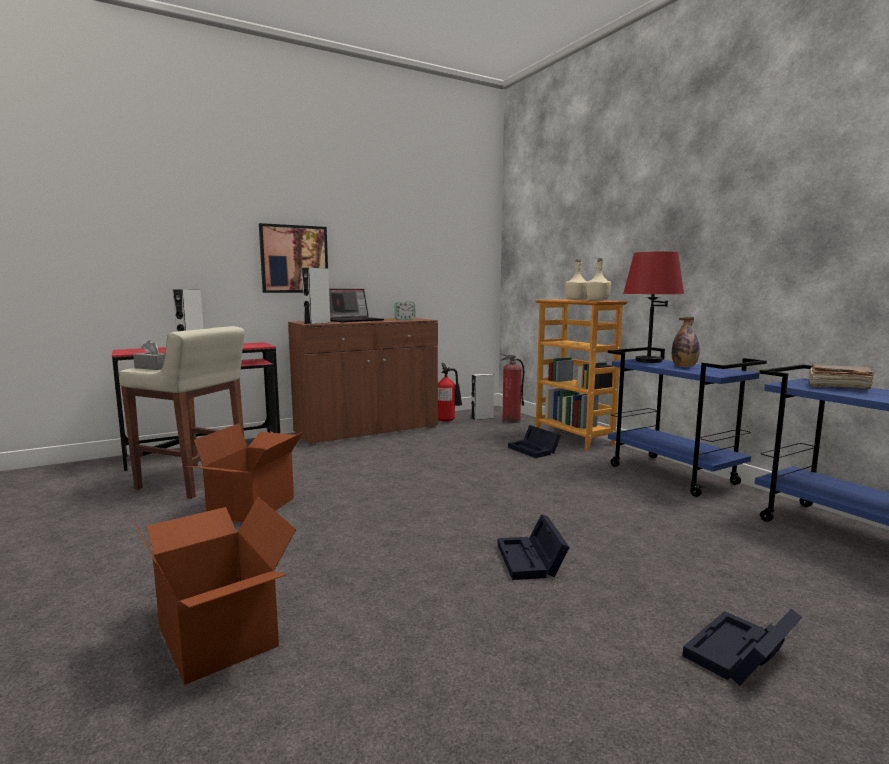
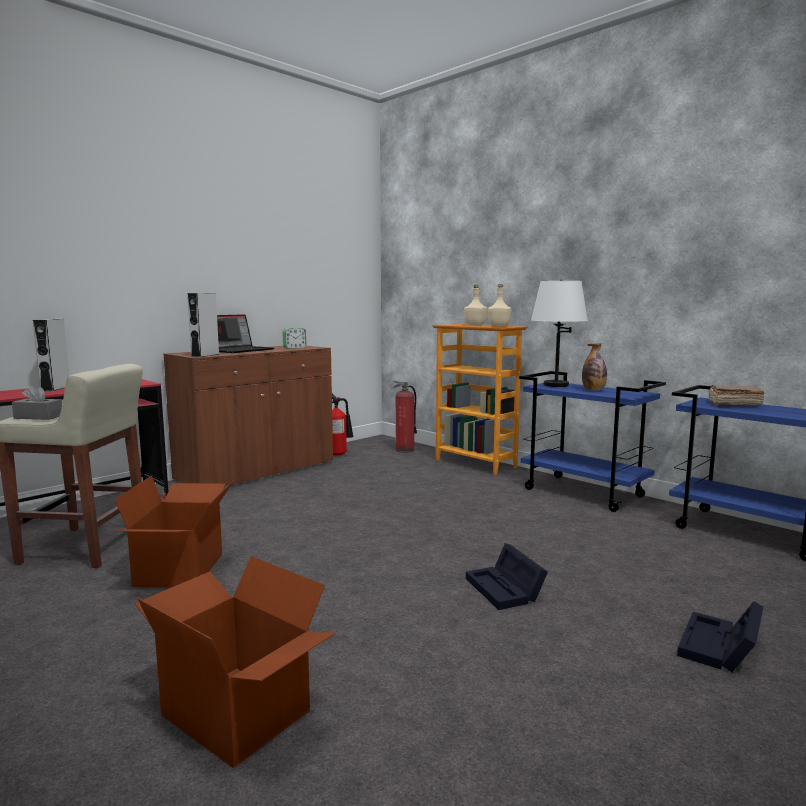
camera: 15 degrees left, 0 degrees up
(294, 259) = (168, 282): picture -> none
(482, 418) = (373, 449): grey speaker -> none
(534, 450) = (445, 479): black storage box -> none
(648, 361) = (556, 385): red table lamp -> white table lamp

